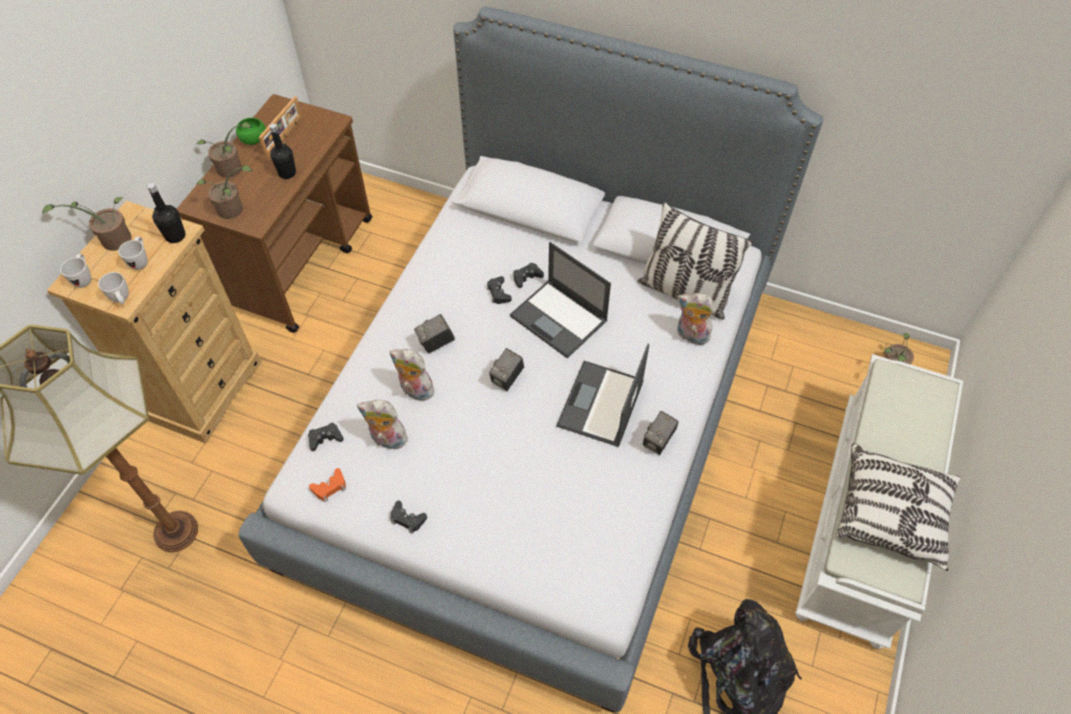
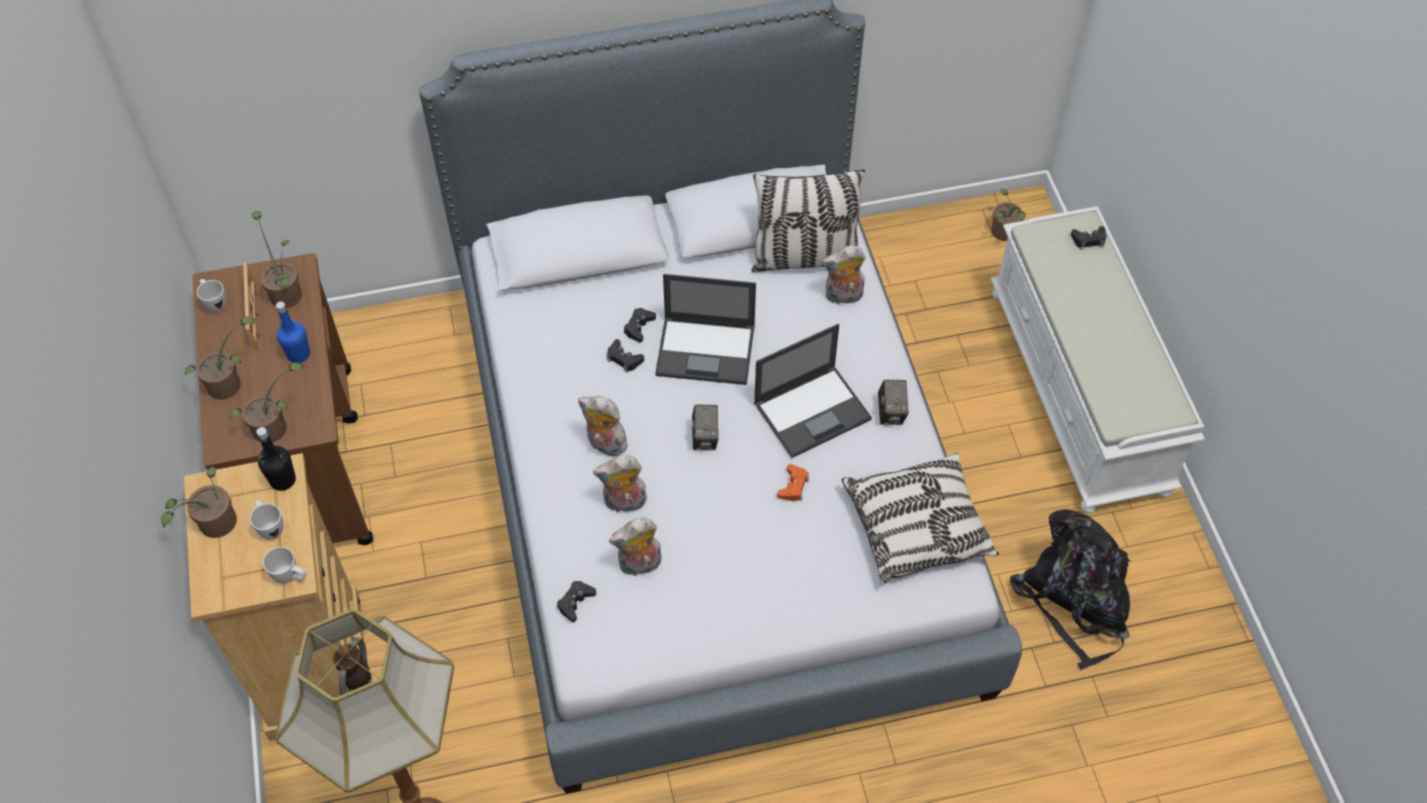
camera: 35 degrees left, 0 degrees up
(84, 278) = (223, 581): white mug -> white mug (214, 303)
(254, 140) = (222, 338): green bowl -> none
(287, 173) = (298, 354): black bottle -> blue bottle
(314, 131) = (285, 291): none -> potted plant
(330, 487) = (622, 643): orange game controller -> orange game controller (793, 486)
(407, 519) = (722, 624): black game controller -> black game controller (1088, 240)
(436, 343) = (604, 445): camera -> plush toy
(600, 405) = (813, 410): laptop -> laptop turned 105 degrees counterclockwise
(892, 513) = (1123, 360): pillow -> pillow (917, 527)

